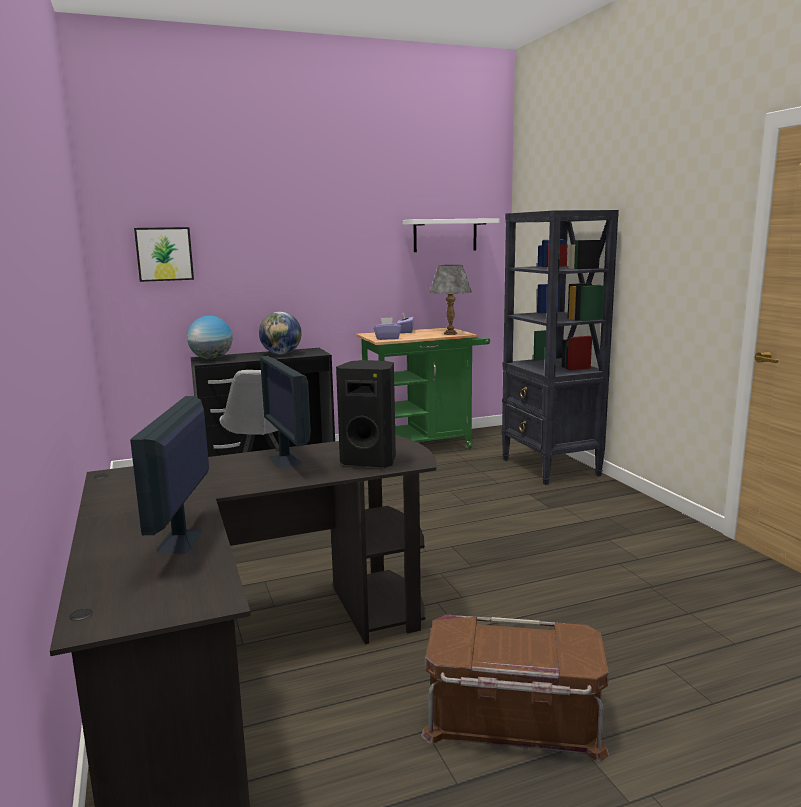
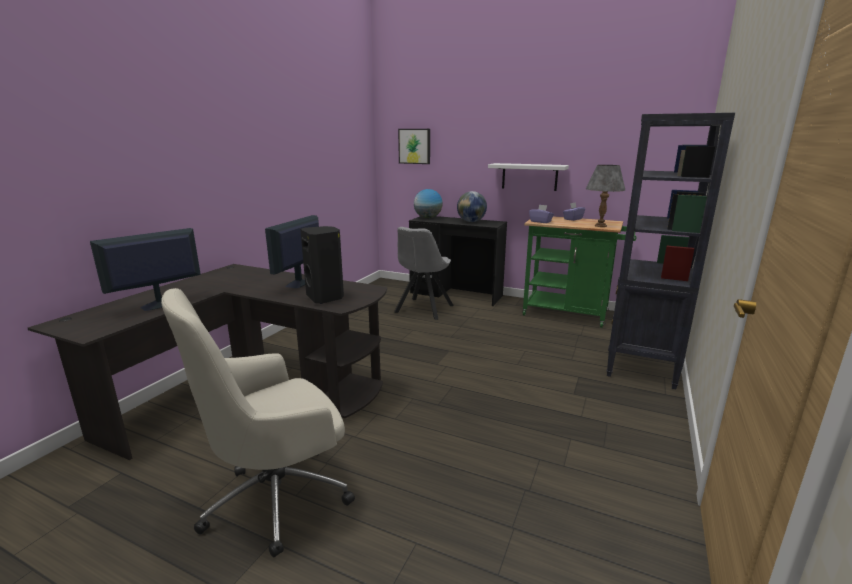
camera: 45 degrees right, 5 degrees up
(445, 235) = (631, 138): white shelf -> white shelf (529, 177)
(513, 719) = (277, 500): brown storage box -> beige office chair

